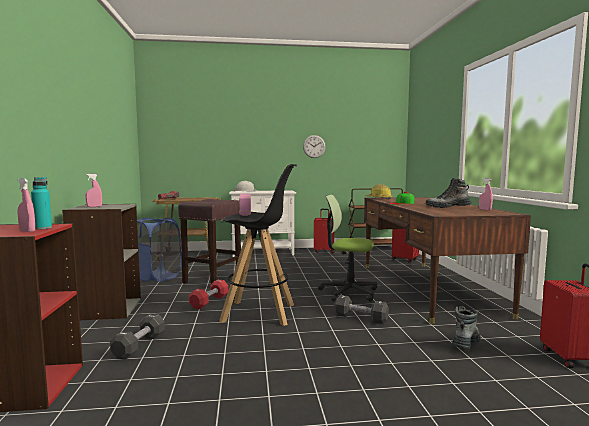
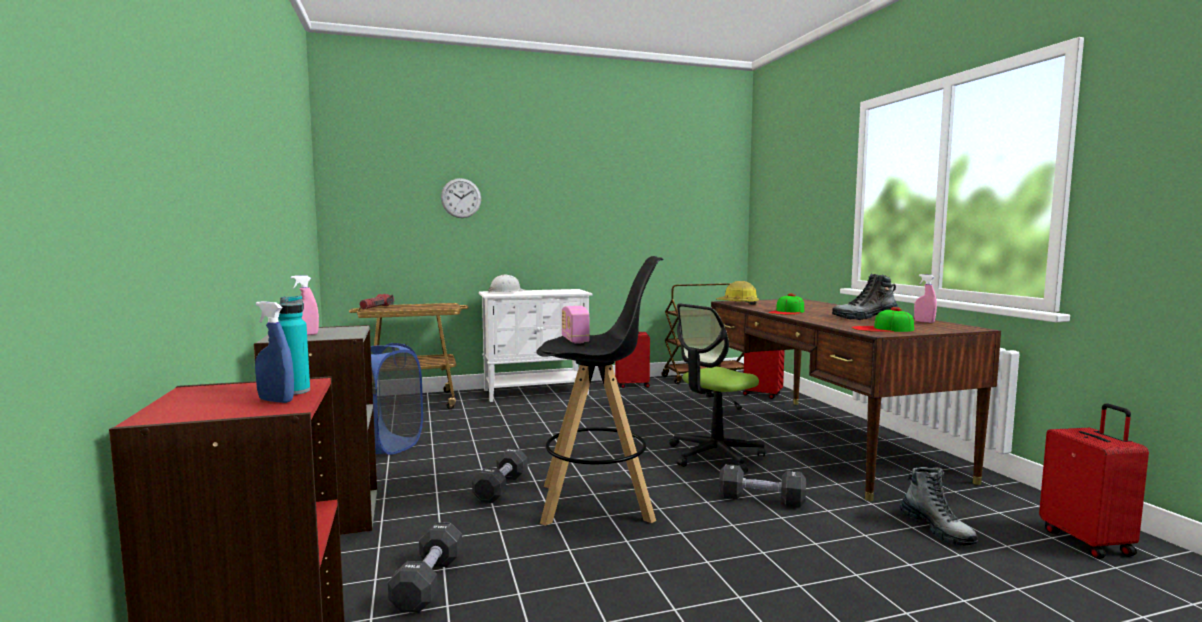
camera: 10 degrees left, 0 degrees up
(27, 231) = (276, 400): pink spray bottle -> blue spray bottle
(209, 302) = (501, 488): red dumbbell -> black dumbbell
(212, 279) = (481, 446): brown stool -> none
(314, 146) = (611, 218): wall clock -> wall clock (461, 198)
(348, 292) = (714, 455): office chair -> office chair turned 45 degrees counterclockwise
(447, 212) = (882, 329): none -> cap
(465, 342) = (937, 529): boot -> boot turned 135 degrees clockwise

